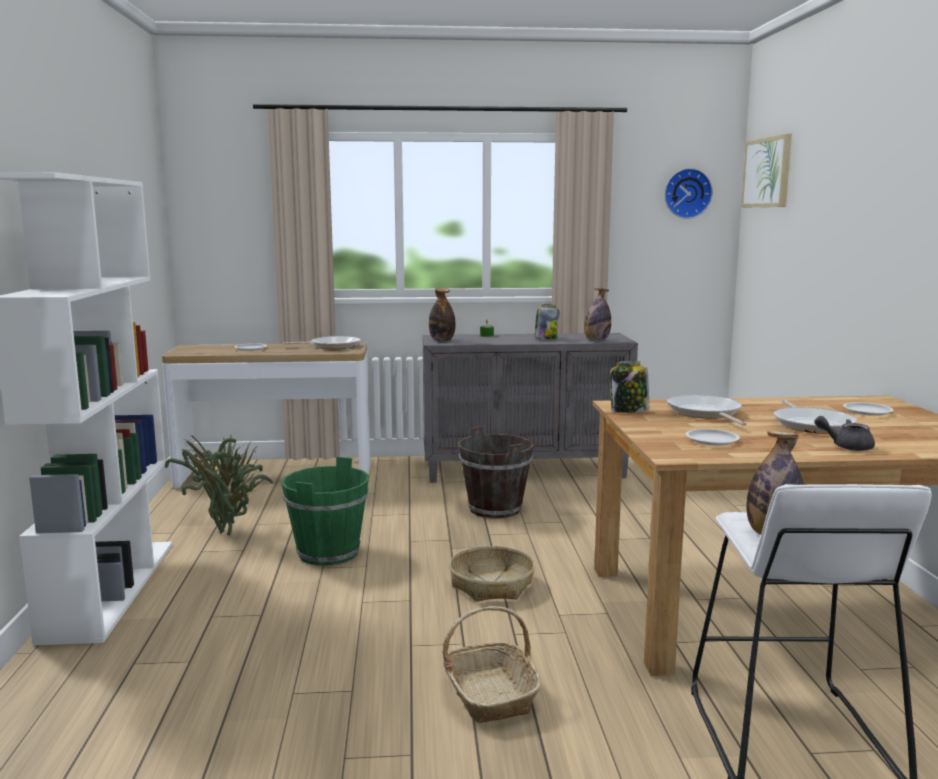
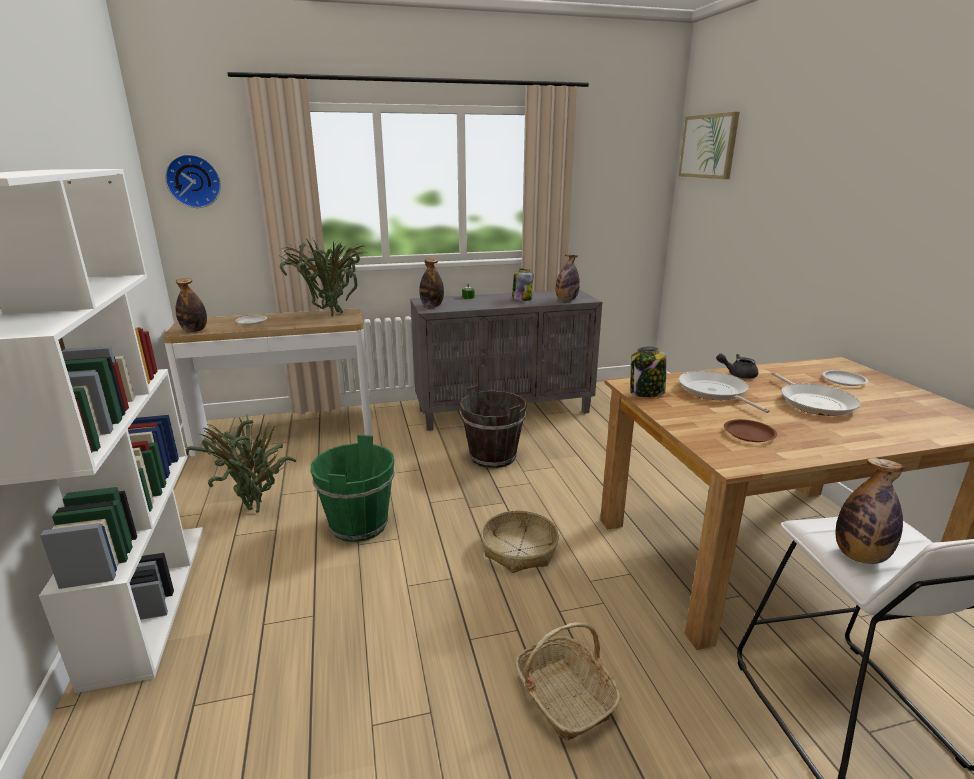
camera: 10 degrees left, 10 degrees up
(193, 353) = (194, 330): none -> bottle
(332, 346) = (329, 314): frying pan -> potted plant
(687, 193) = (633, 163): wall clock -> wall clock (194, 181)
(712, 440) = (749, 434): white plate -> brown plate
(846, 446) = (868, 434): grey teapot -> grey teapot (737, 374)

